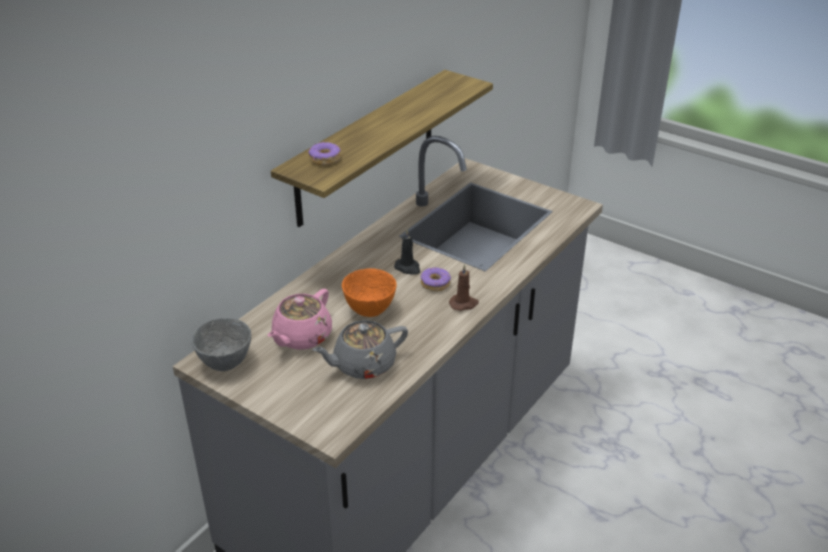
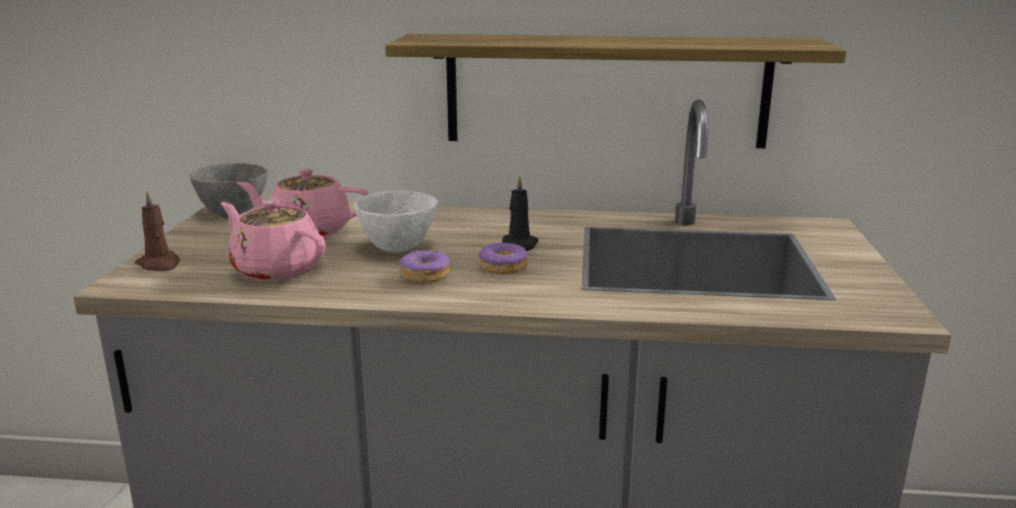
camera: 60 degrees right, 15 degrees down
(324, 159) = (461, 37): donut -> donut (424, 275)
(363, 365) = (276, 269): grey teapot -> pink teapot
(369, 310) = (397, 247): orange bowl -> white bowl
(464, 304) = (477, 293): brown candle -> brown candle (159, 264)

